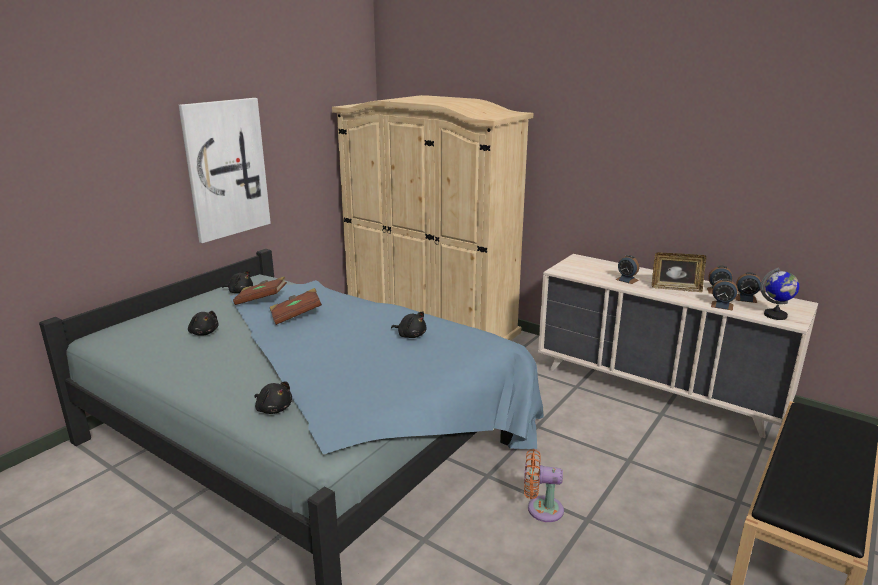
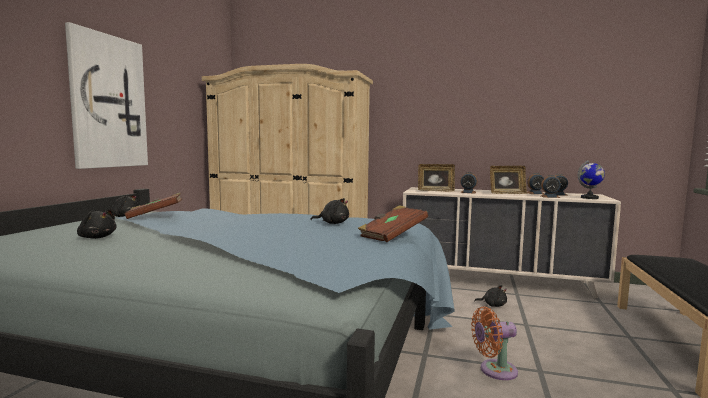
camera: 20 degrees left, 15 degrees down
(273, 409) = (233, 273): black plush toy -> black plush toy (493, 305)
(296, 316) = (202, 222): brown book -> brown book (392, 236)
(589, 270) = (435, 191): none -> picture frame

